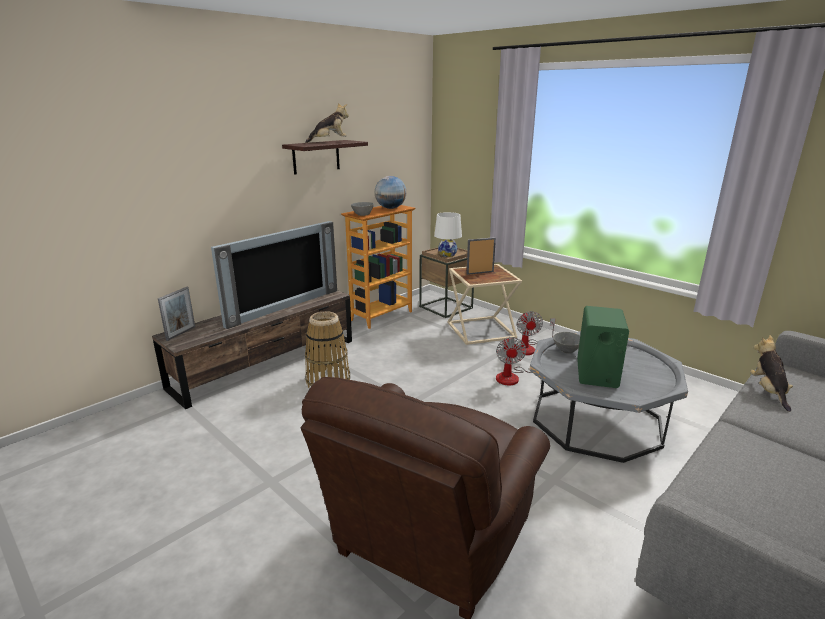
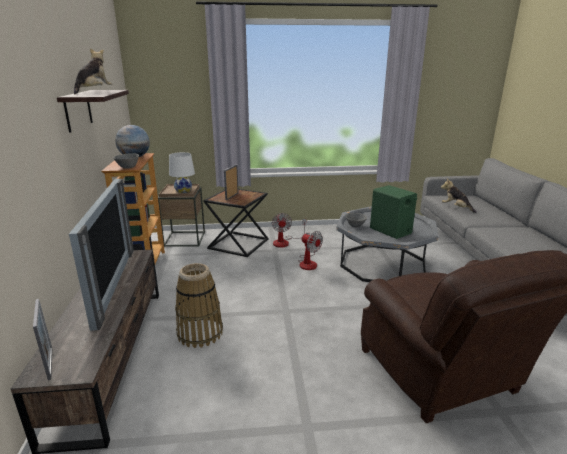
camera: 50 degrees left, 0 degrees up
(480, 331) = (238, 244): beige side table -> black side table
(529, 348) = (285, 242): fan -> fan turned 45 degrees clockwise

